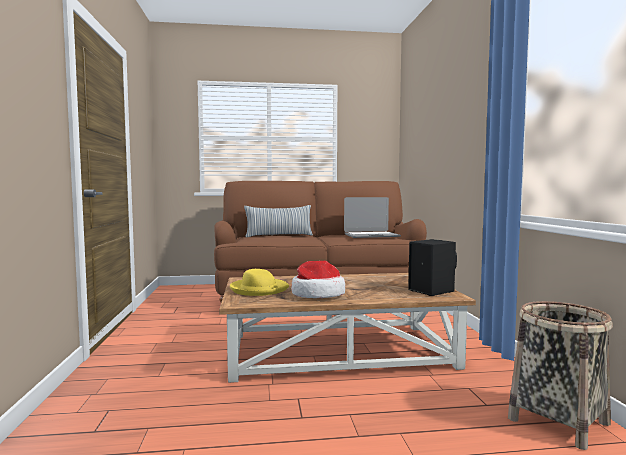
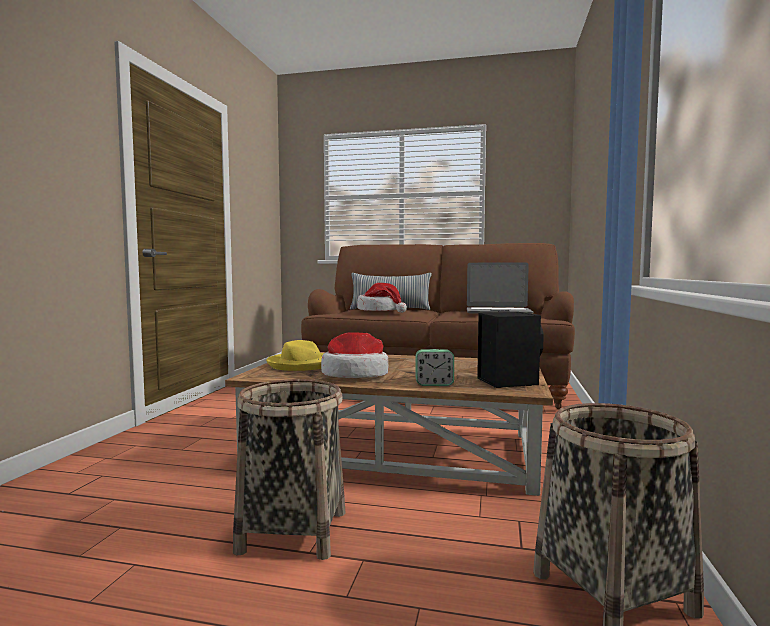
camera: 20 degrees right, 0 degrees up
(280, 238) = (381, 311): none -> hat
(330, 423) = (293, 531): none -> basket
(387, 297) = (434, 384): none -> alarm clock

